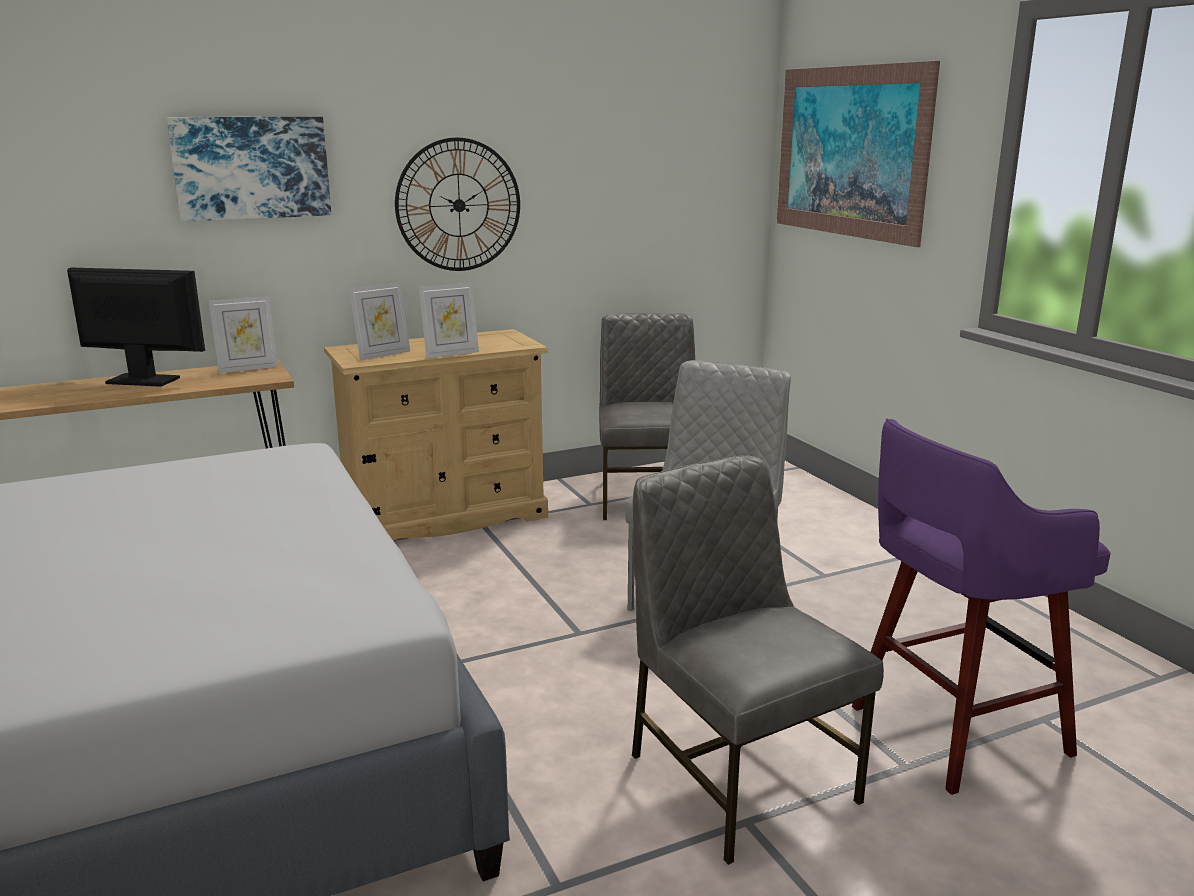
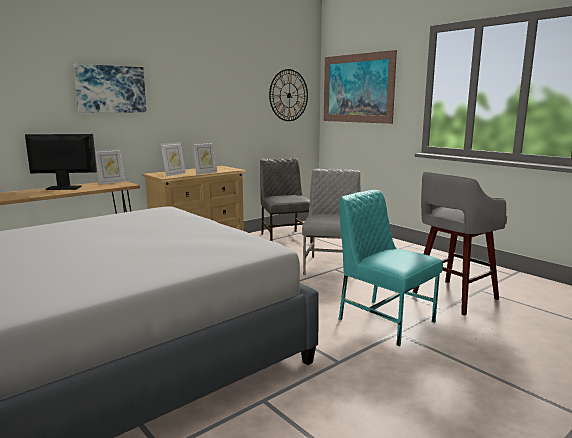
camera: 15 degrees left, 5 degrees down
(459, 205) = (199, 109): wall clock -> wall clock (289, 95)
(738, 776) = (384, 320): grey chair -> turquoise chair
(953, 731) = (452, 297): purple stool -> grey stool

